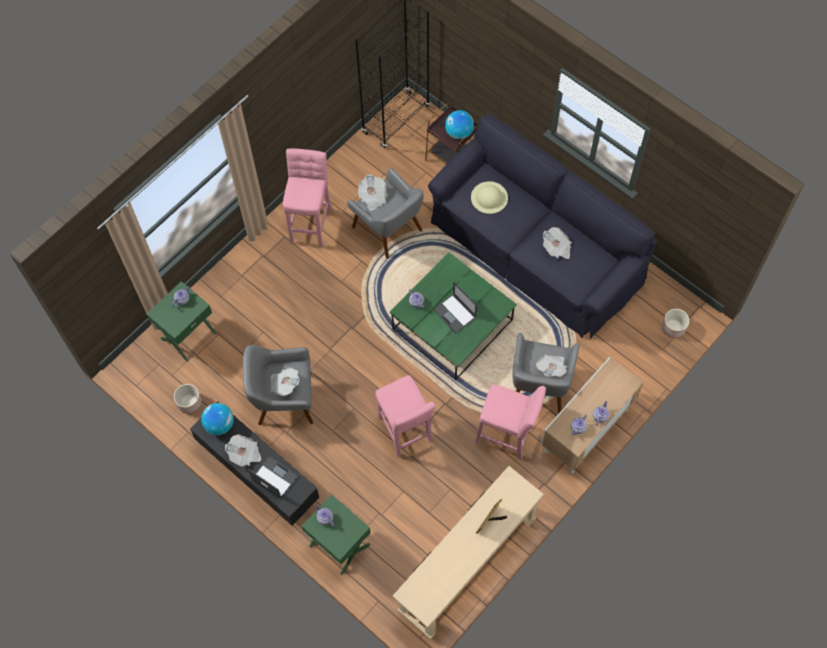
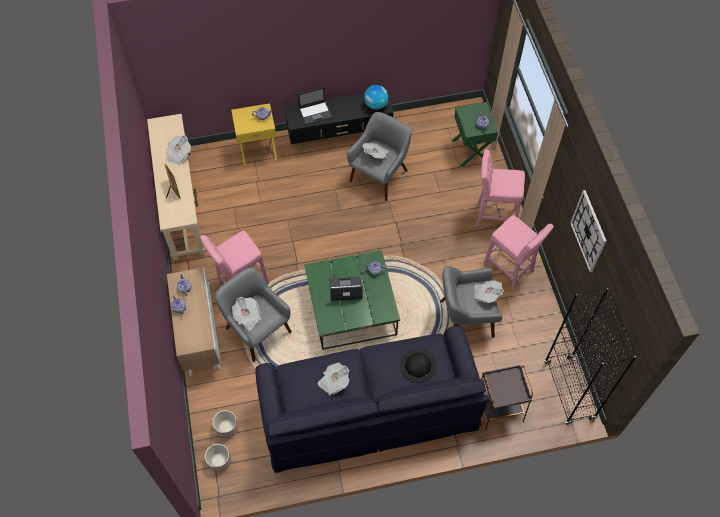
camera: 125 degrees right, 5 degrees down
(189, 402) = (420, 126): planter -> planter (226, 427)
(245, 454) = (344, 107): newspaper -> newspaper (178, 154)
(305, 82) = (588, 231): none -> wall clock
(339, 545) = (258, 149): green nightstand -> yellow nightstand
(405, 432) = (297, 228): pink stool -> pink stool (493, 216)
(459, 132) = (499, 388): globe -> none
(489, 197) = (417, 365): beige hat -> black hat

